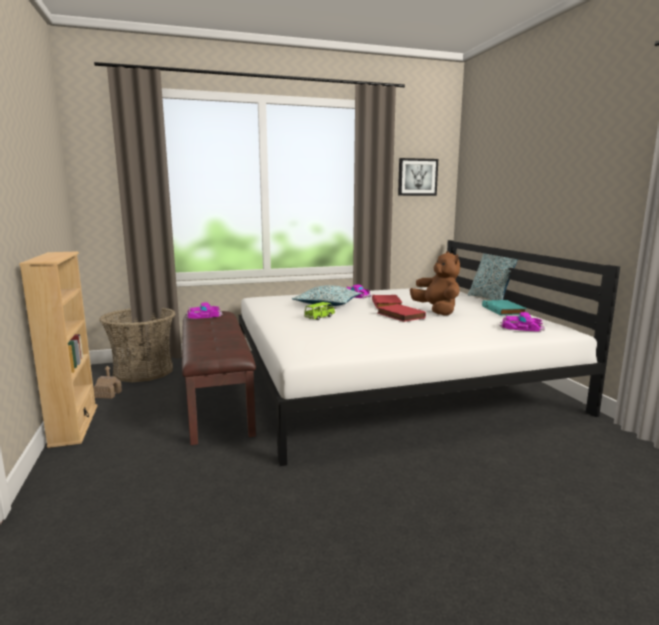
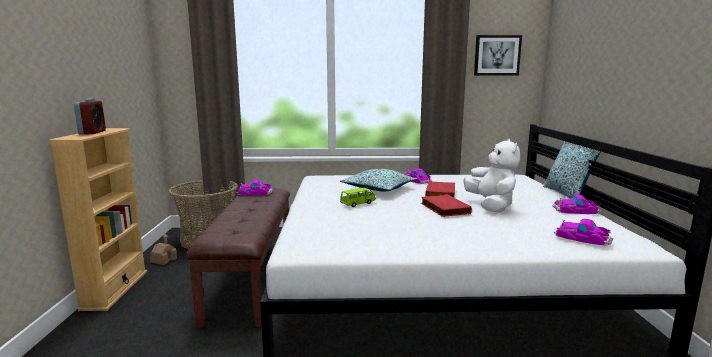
camera: 15 degrees right, 0 degrees up
(51, 256) = (92, 132): none -> alarm clock
(437, 311) = (491, 206): brown plush toy -> white plush toy
(504, 310) = (575, 210): turquoise book -> toy car

